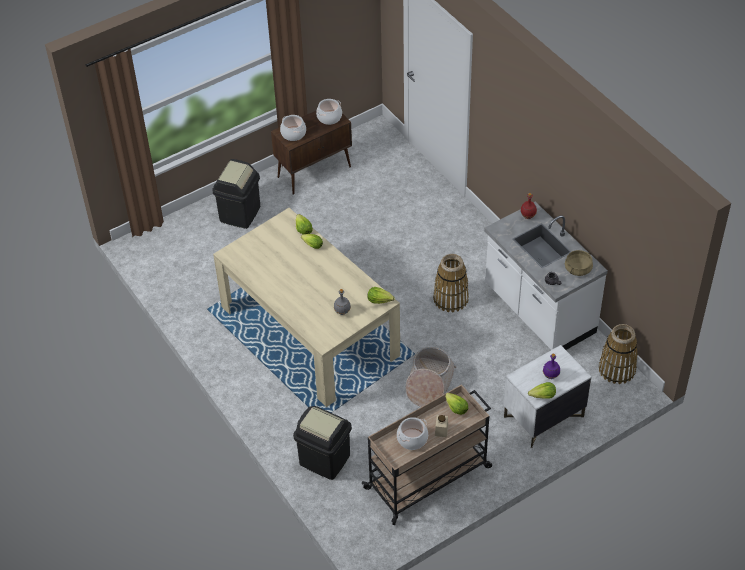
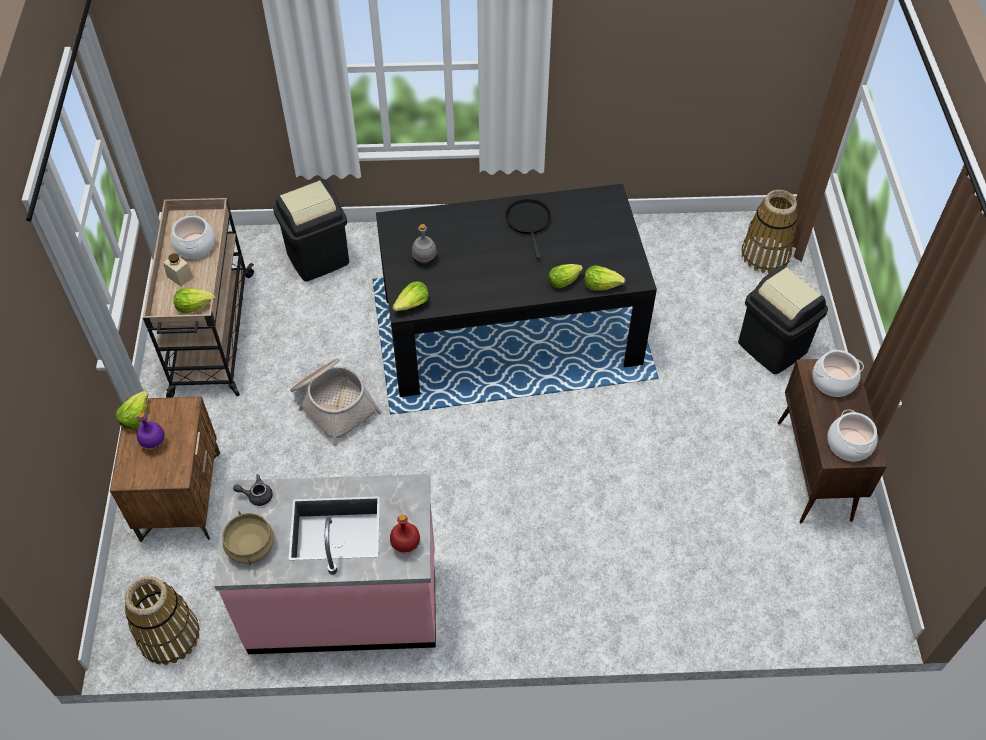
camera: 120 degrees right, 5 degrees up
(277, 280) = (529, 222): none -> black frying pan
(309, 331) = (511, 327): beige dining table -> black dining table
(450, 298) = (449, 506): basket -> basket (765, 255)
(538, 311) = (344, 602): white counter -> pink counter
(543, 417) = (181, 495): white nightstand -> brown nightstand

